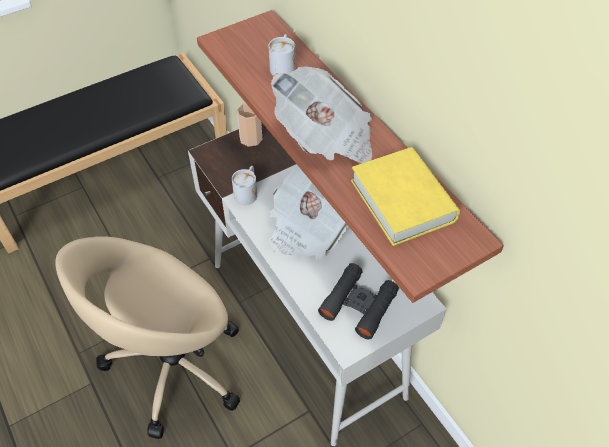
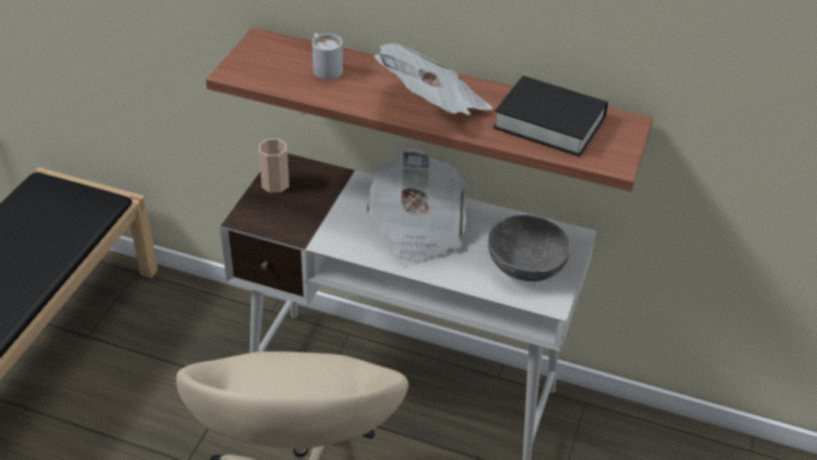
camera: 40 degrees left, 10 degrees down
(247, 192) = (325, 231): white mug -> none
(358, 304) = (526, 266): black binoculars -> grey bowl
(402, 201) = (549, 123): yellow book -> black book

